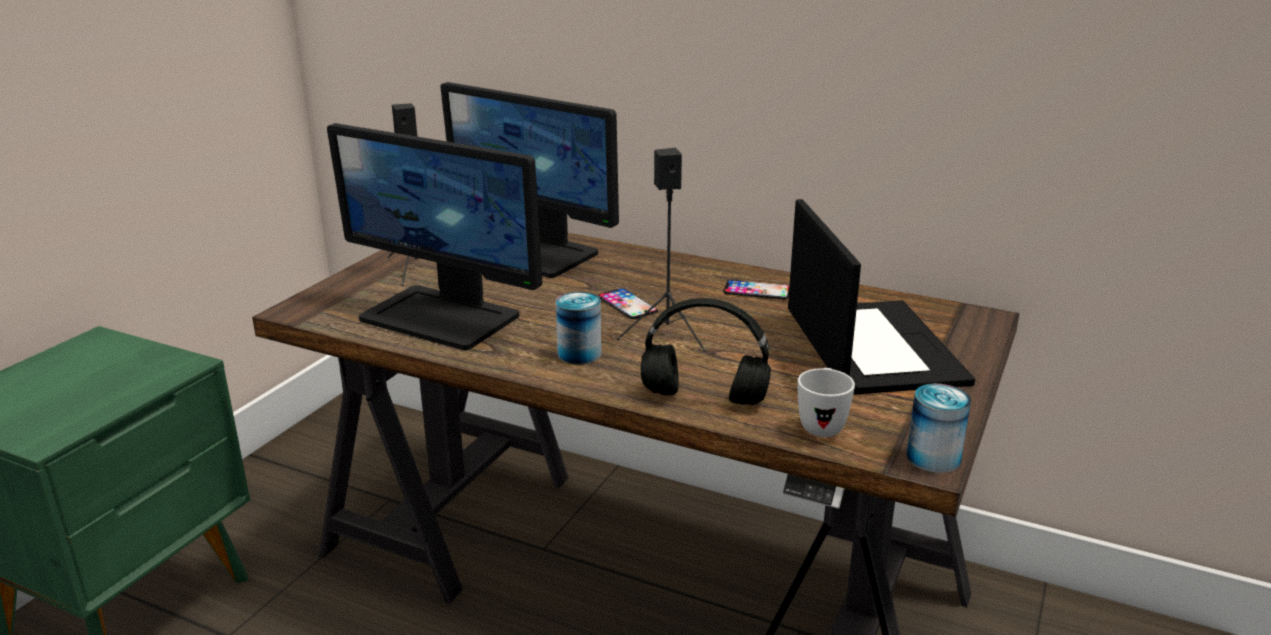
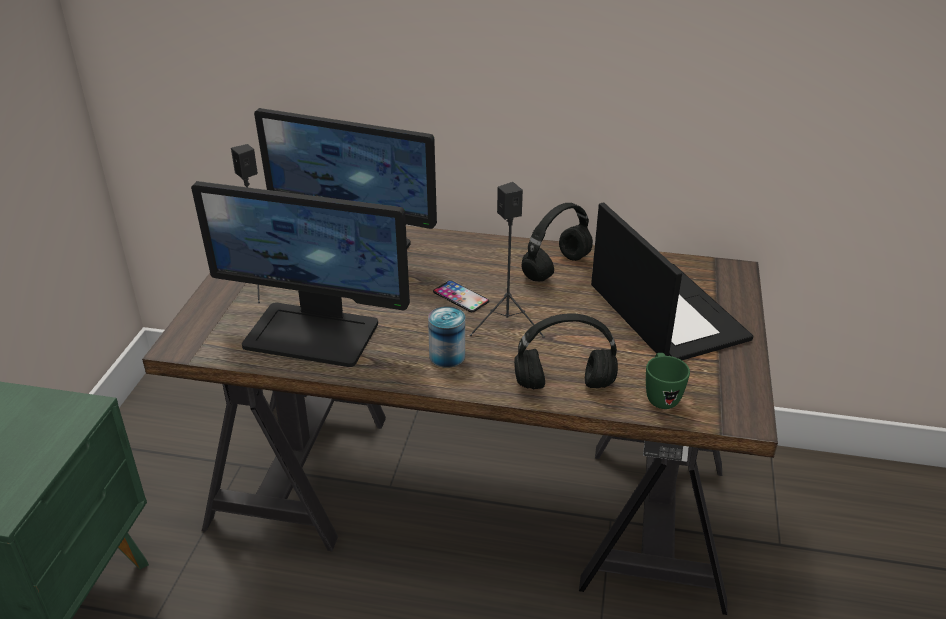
camera: 15 degrees left, 10 degrees up
(756, 291) = (556, 267): phone -> black headphones
(822, 424) = (660, 396): white mug -> green mug
(933, 458) = (749, 414): can -> none

